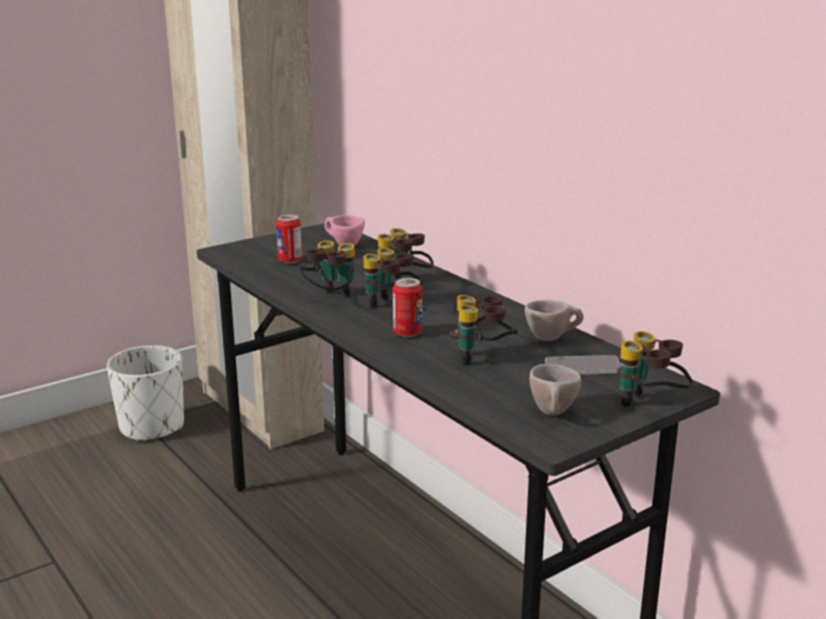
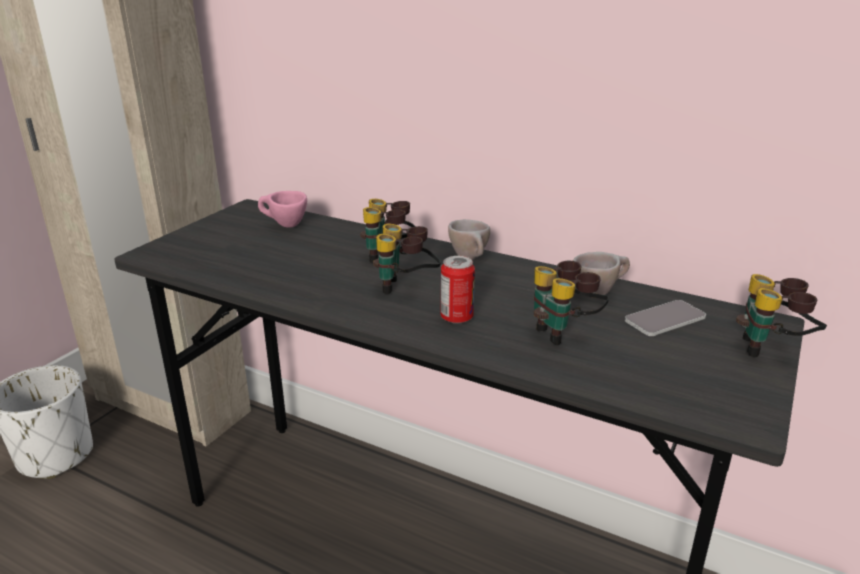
camera: 25 degrees left, 5 degrees up
(290, 260) = (241, 253): can -> none
(330, 299) = (332, 292): binoculars -> none
(554, 414) = (708, 386): beige cup -> beige cup (471, 259)

